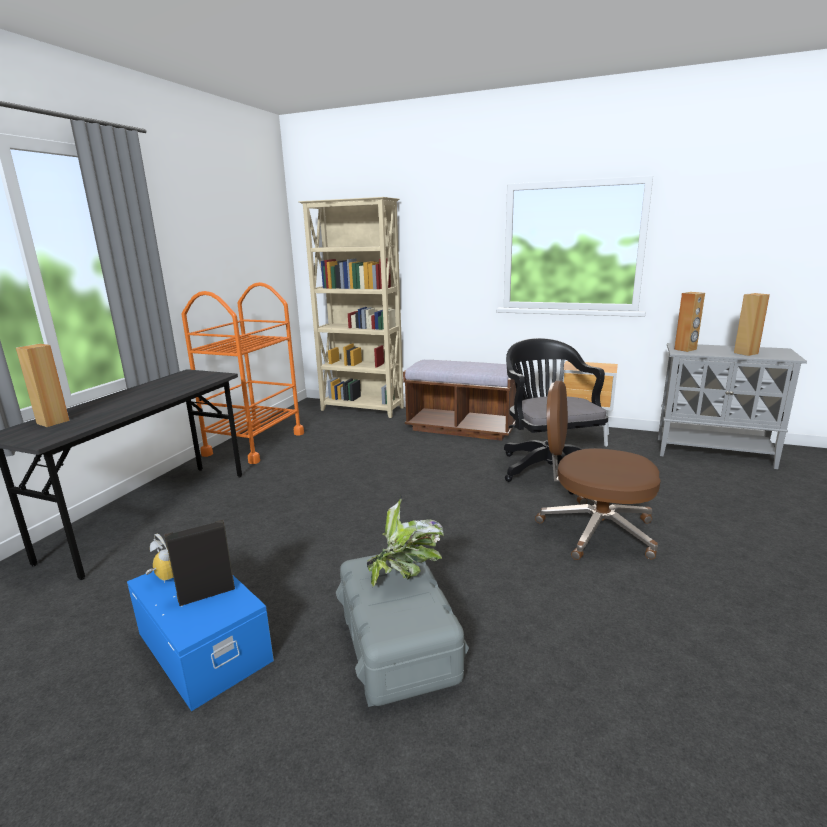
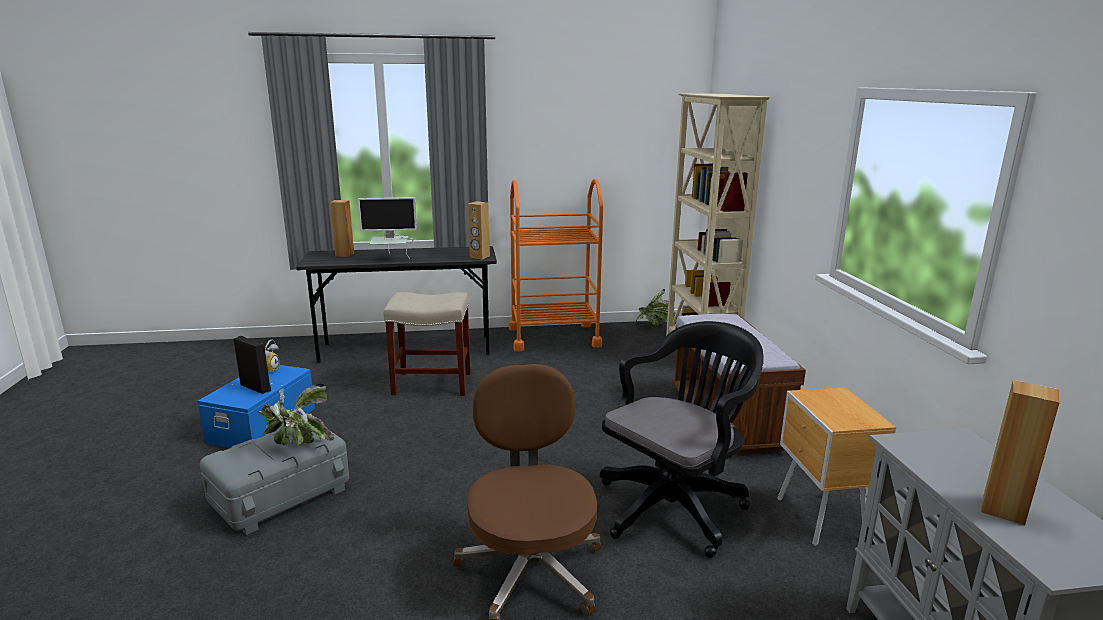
camera: 60 degrees right, 0 degrees up
(132, 404) = (391, 259): none -> monitor
(259, 515) = (431, 384): none -> beige stool
(299, 409) = (655, 326): none -> potted plant
(685, 349) = (930, 446): brown speaker -> brown speaker (479, 257)

